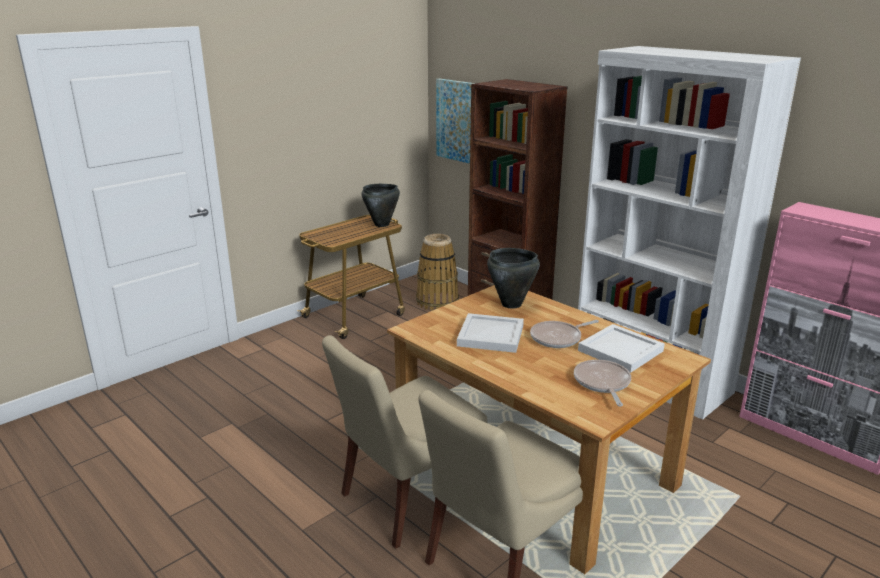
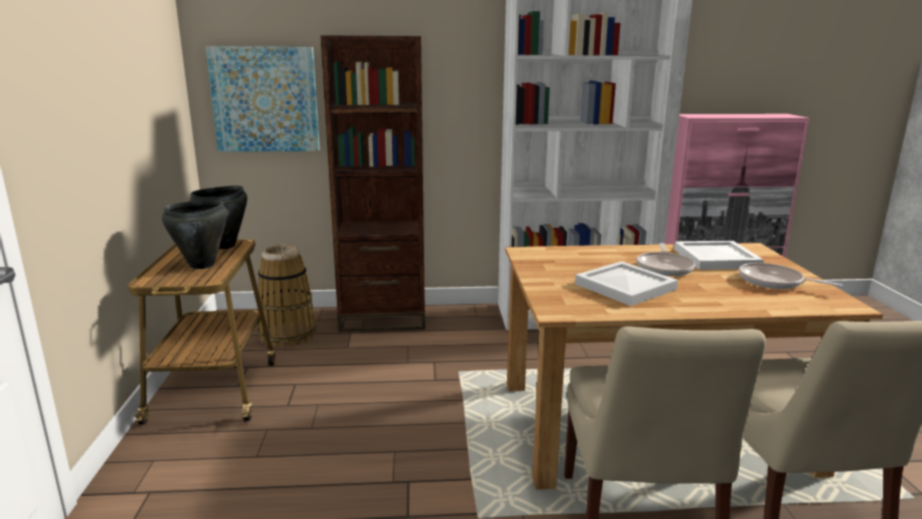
camera: 50 degrees left, 5 degrees down
(511, 304) = (565, 259): black cooking pot -> black cooking pot (202, 265)

